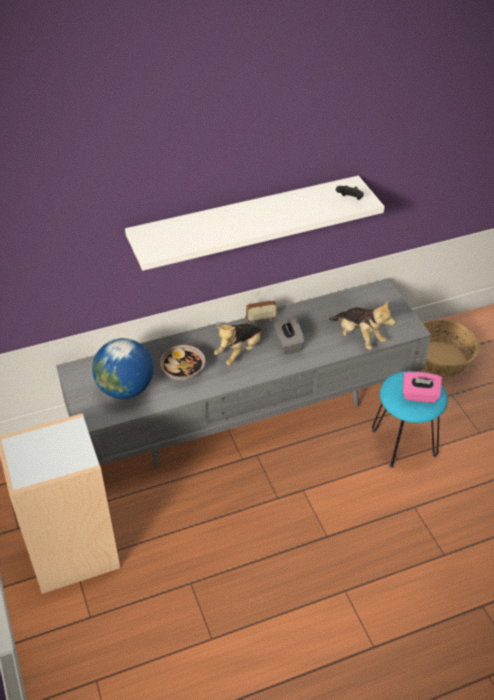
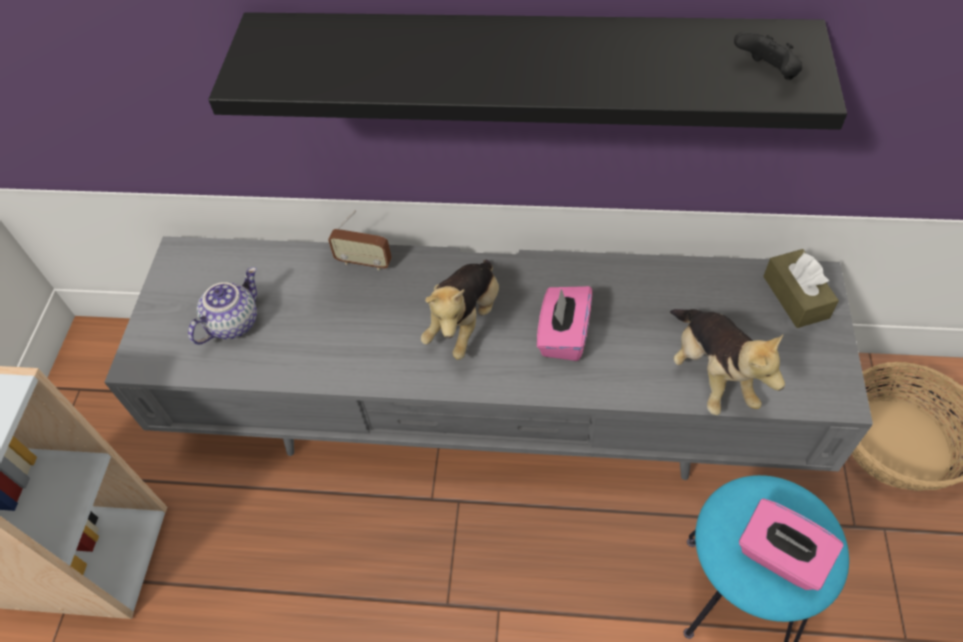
camera: 30 degrees right, 10 degrees up
(125, 389) = (233, 322): globe -> teapot
(183, 371) = (345, 323): bowl -> none
(239, 352) = (465, 321): plush toy -> plush toy turned 45 degrees counterclockwise
(246, 220) = (525, 61): white shelf -> black shelf
(261, 319) = (543, 267): radio -> radio (364, 262)
(288, 343) = (563, 335): grey tissue box -> pink tissue box
(377, 297) = (795, 297): none -> brown tissue box

